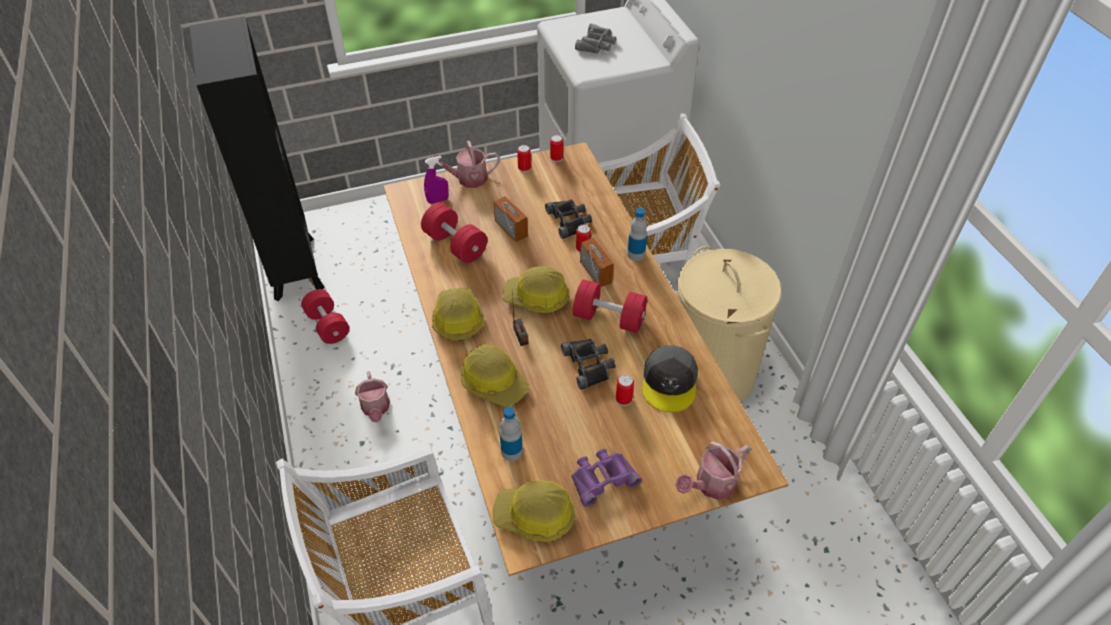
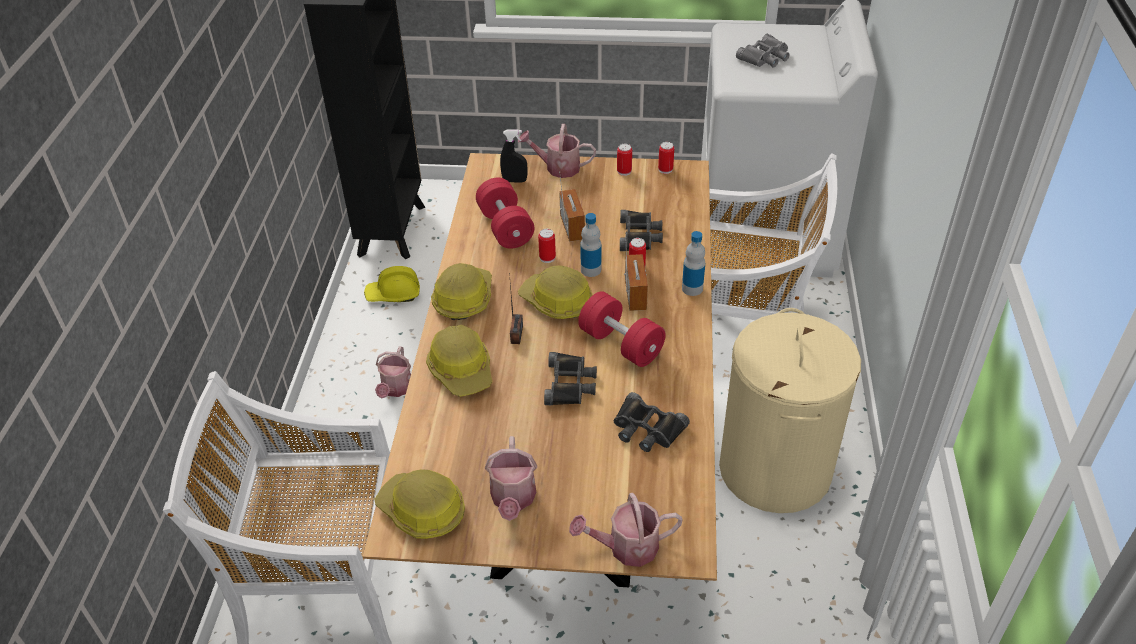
camera: 25 degrees right, 5 degrees down
(328, 325) = (393, 294): red dumbbell -> yellow hard hat
(438, 200) = (514, 181): purple spray bottle -> black spray bottle
(512, 451) = (438, 442): bottle -> bottle (591, 270)
(602, 478) = (513, 499): purple binoculars -> watering can
(623, 399) = (585, 430): can -> can (547, 258)
(669, 382) = (647, 429): grey cap -> black binoculars

